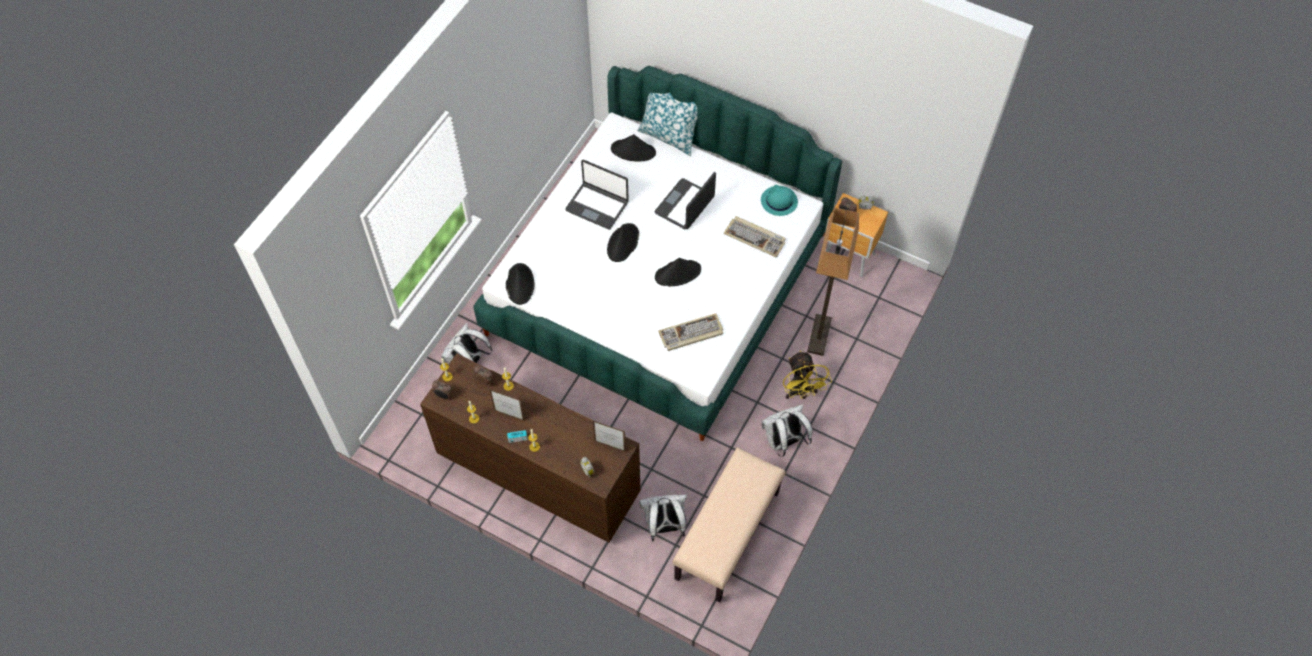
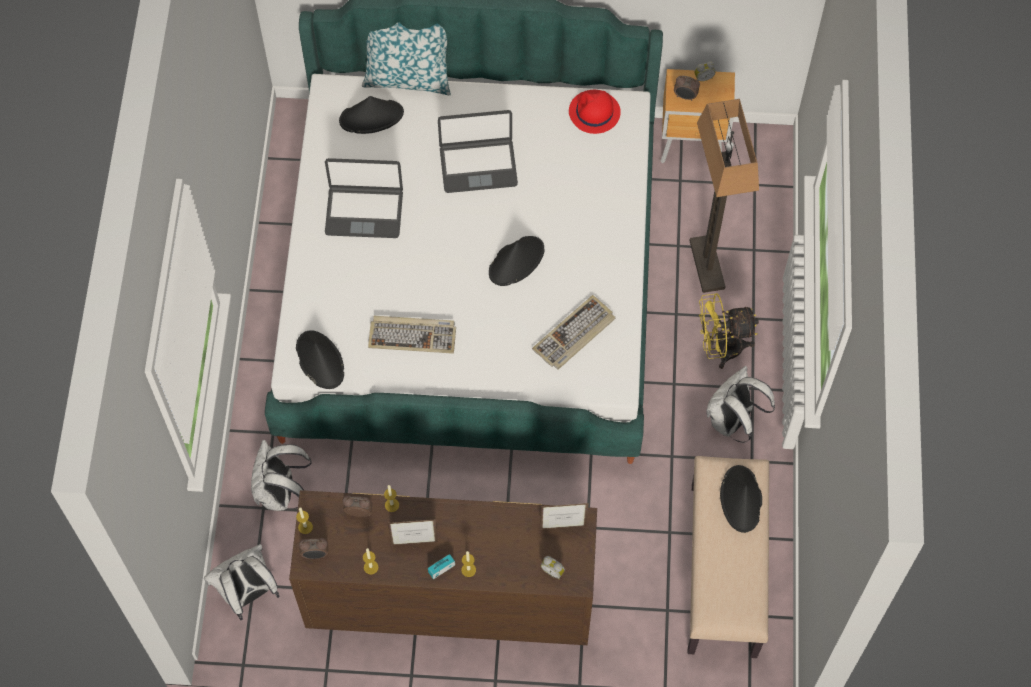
camera: 25 degrees left, 5 degrees up
(623, 243) = (424, 249): black hat -> black hat (741, 499)
(664, 527) = (642, 593): white backpack -> white backpack (248, 594)
(685, 205) = (478, 165): laptop -> laptop turned 105 degrees counterclockwise
(755, 238) = (589, 173): keyboard -> keyboard (413, 335)
(778, 201) = (594, 112): turquoise hat -> red hat
(800, 392) = (720, 348): yellow fan -> yellow fan turned 120 degrees clockwise

